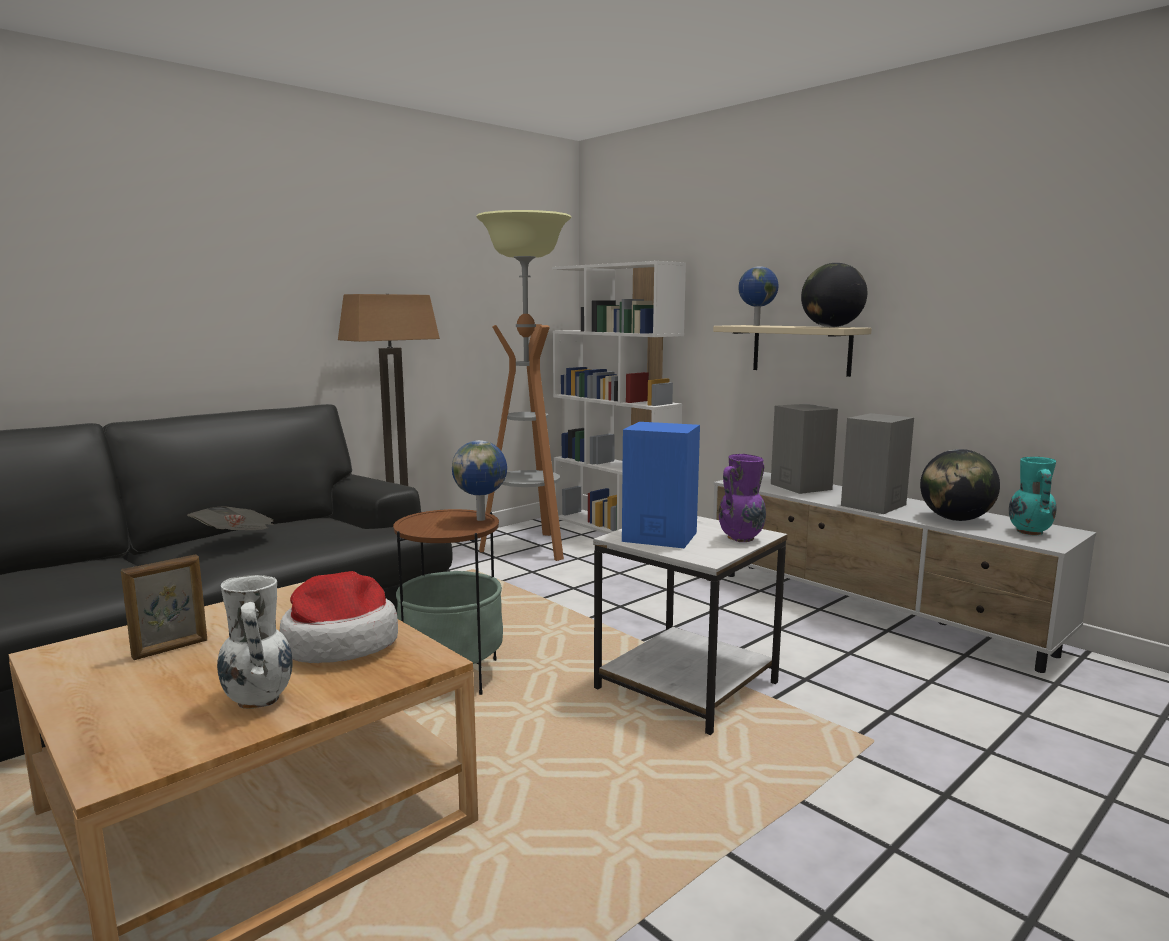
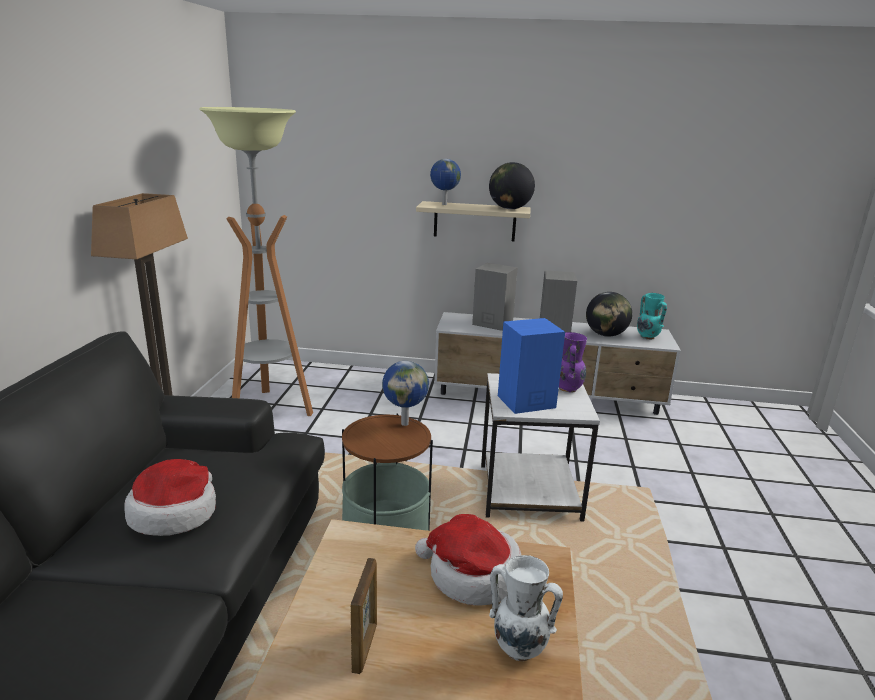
camera: 40 degrees left, 10 degrees up
(237, 540) = (175, 512): newspaper -> hat
(614, 528) = (309, 370): white bookcase -> none

